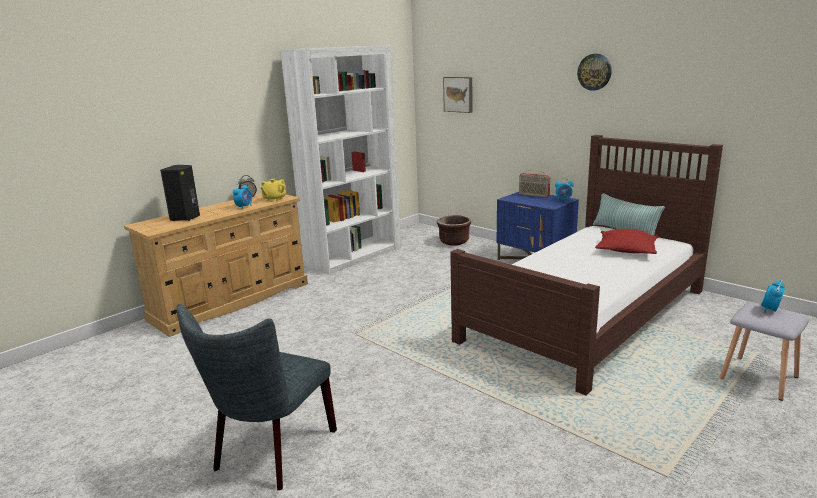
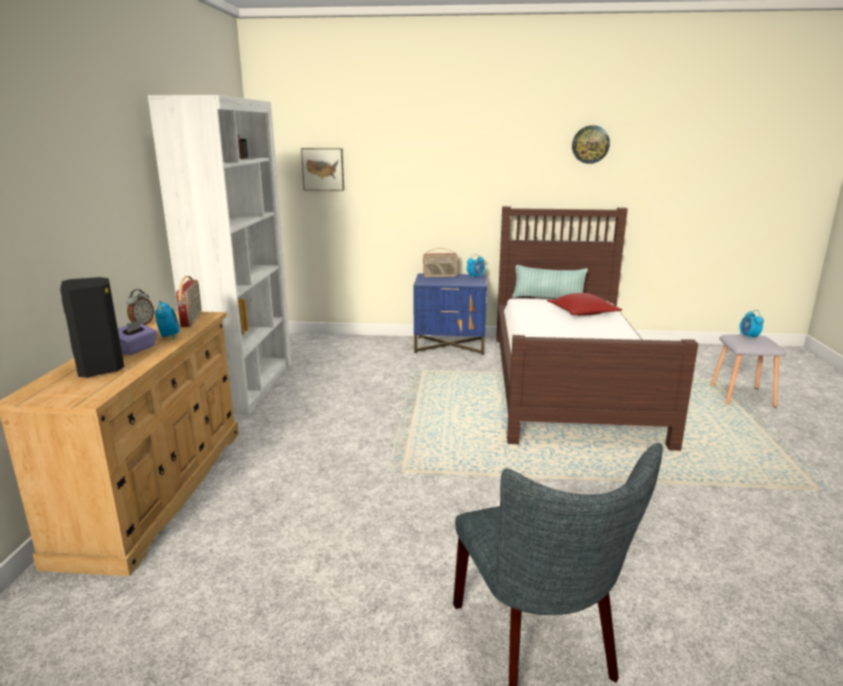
camera: 40 degrees left, 0 degrees up
(217, 211) = (136, 349): none -> purple tissue box
(274, 199) = (192, 319): yellow teapot -> radio
(454, 242) = (341, 345): brown planter -> none
(594, 72) = (498, 142): wall clock -> wall clock (590, 144)

